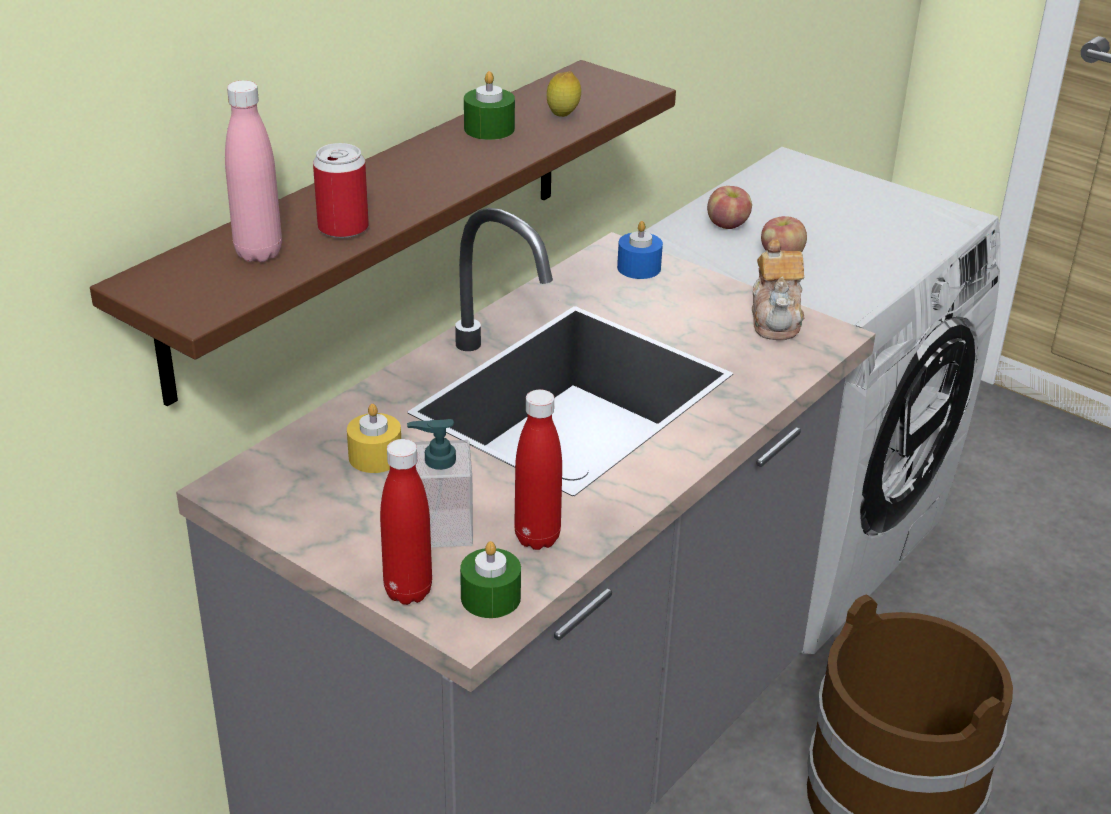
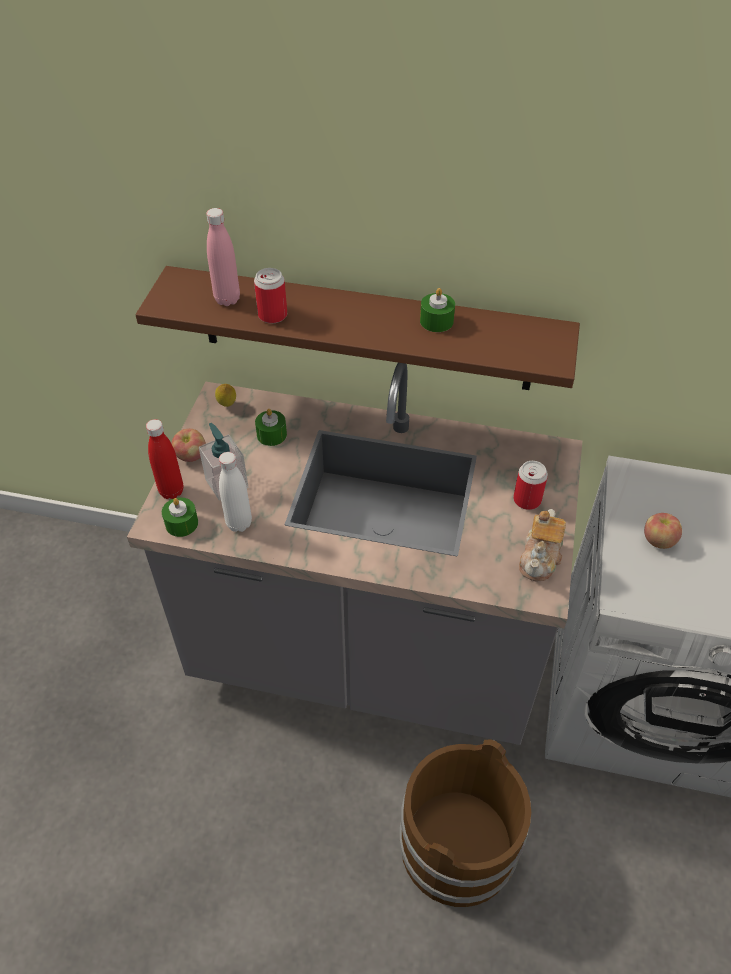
camera: 65 degrees right, 15 degrees up
(375, 457) = (271, 435): yellow candle -> green candle
(537, 538) = (239, 523): red bottle -> white bottle
(563, 117) = (481, 344): lemon -> lemon (227, 405)
(639, 268) = (547, 469): blue candle -> none
(678, 297) = (527, 500): none -> can
(728, 225) = (674, 498): apple -> apple (191, 456)
(776, 319) = (540, 558): teapot -> teapot turned 45 degrees counterclockwise

